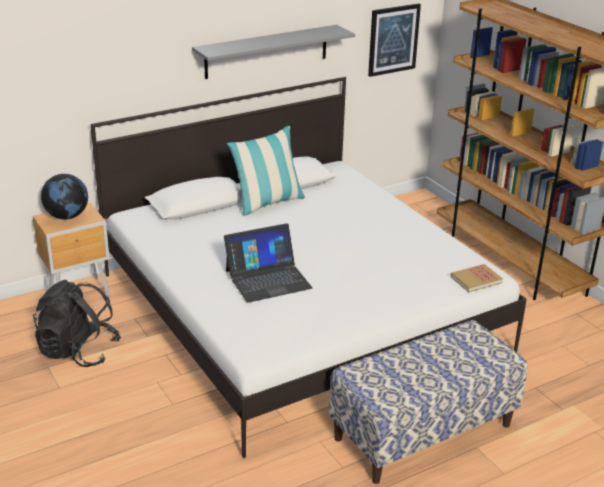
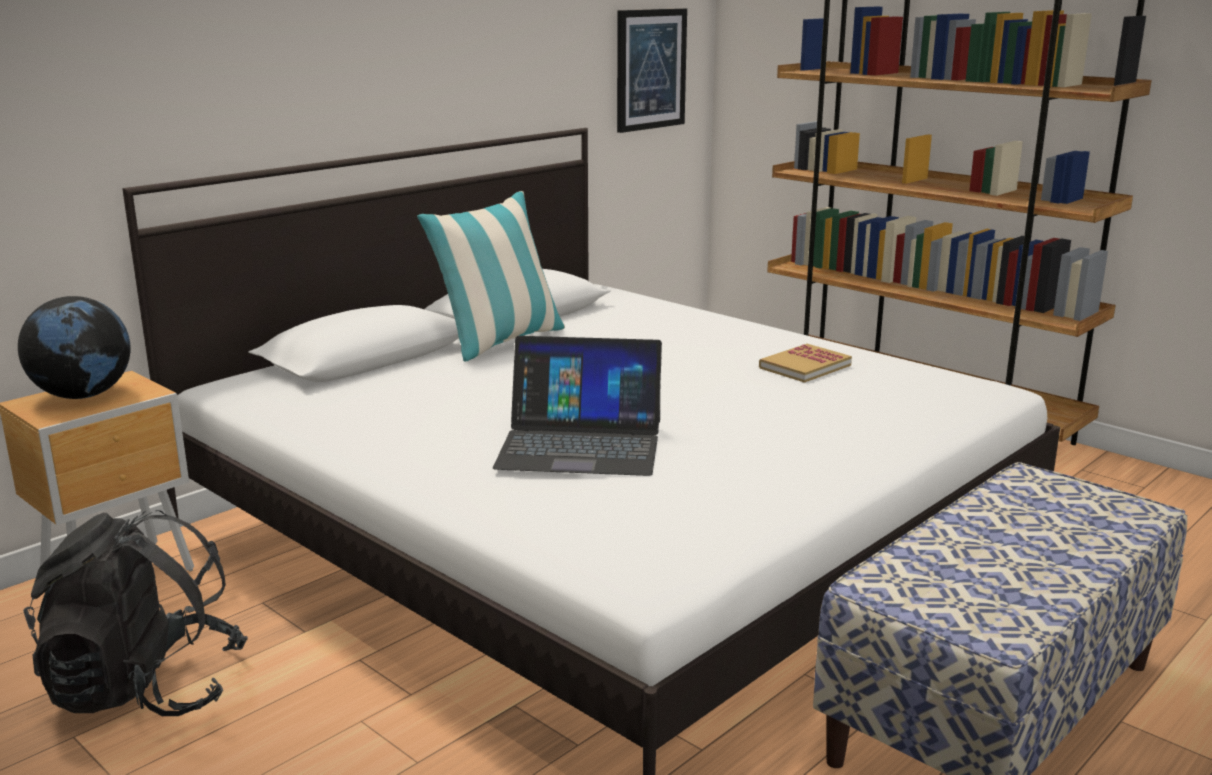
camera: 15 degrees left, 10 degrees down
(267, 51) = (455, 67): grey shelf -> none
(268, 279) = (580, 444): laptop -> laptop turned 45 degrees clockwise
(476, 280) = (973, 398): book -> book (805, 366)

